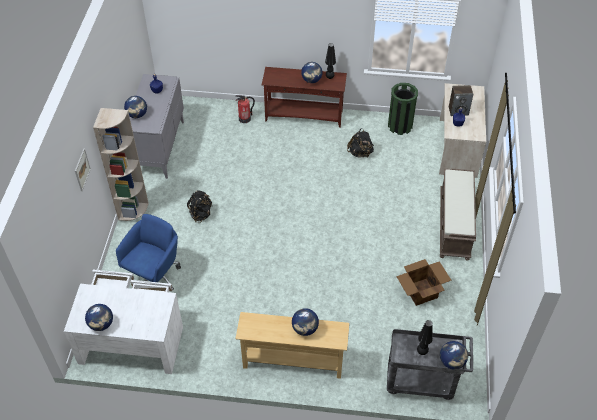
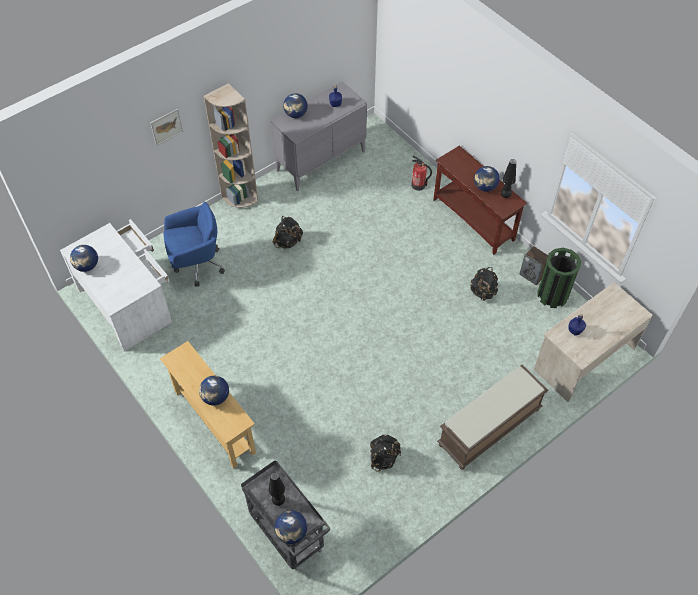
camera: 45 degrees right, 5 degrees up
(420, 292) = (384, 458): cardboard box -> black backpack
(458, 111) = (592, 319): speaker -> speaker (532, 275)

